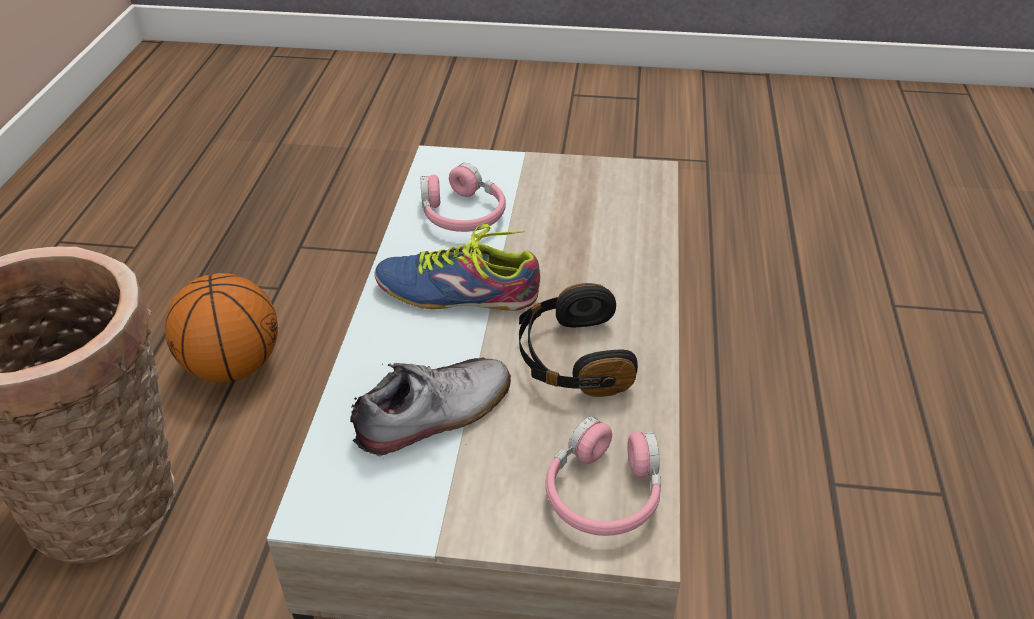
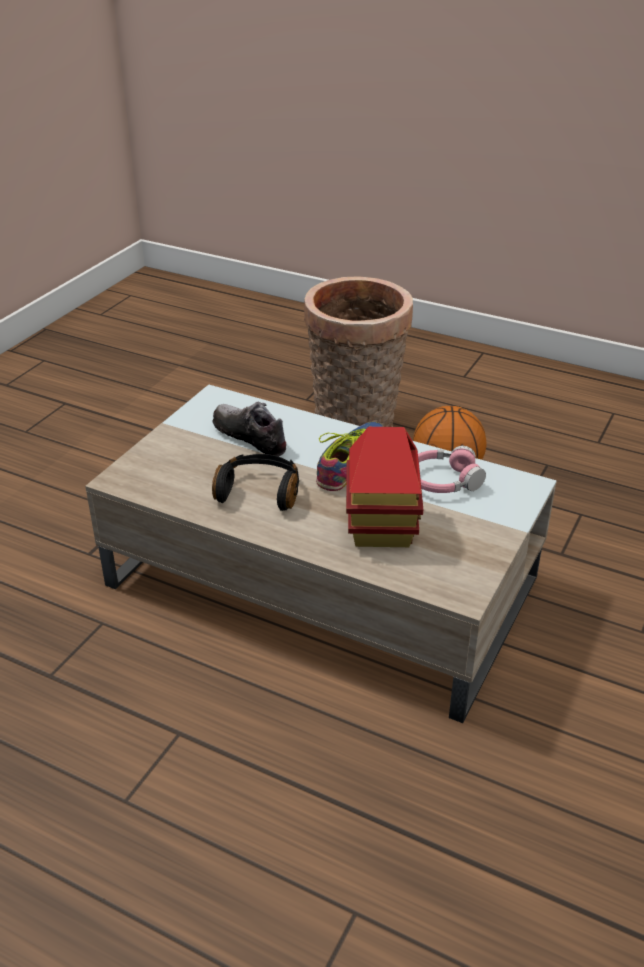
camera: 110 degrees right, 5 degrees down
(436, 414) = (249, 437): shoe -> shoe turned 150 degrees clockwise
(581, 240) = (381, 528): none -> toy house
(604, 492) = (154, 477): pink headphones -> none

